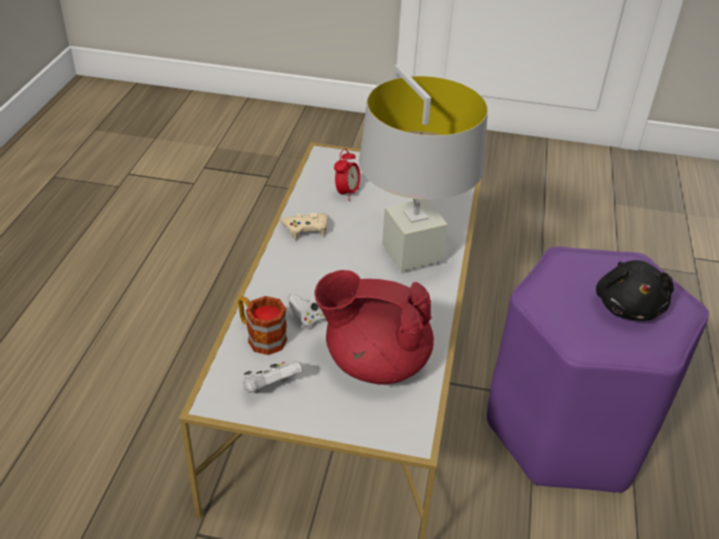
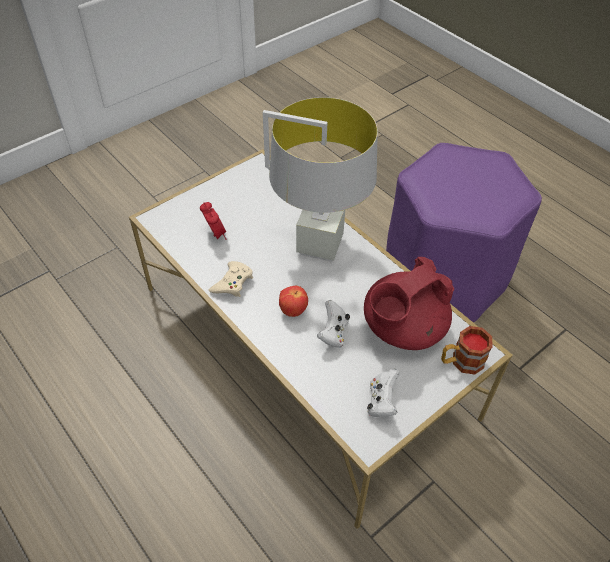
camera: 50 degrees left, 10 degrees up
(261, 336) = (326, 378): mug -> mug (461, 362)
(315, 279) = (293, 311): none -> apple
(628, 306) = (481, 180): black plush toy -> none

